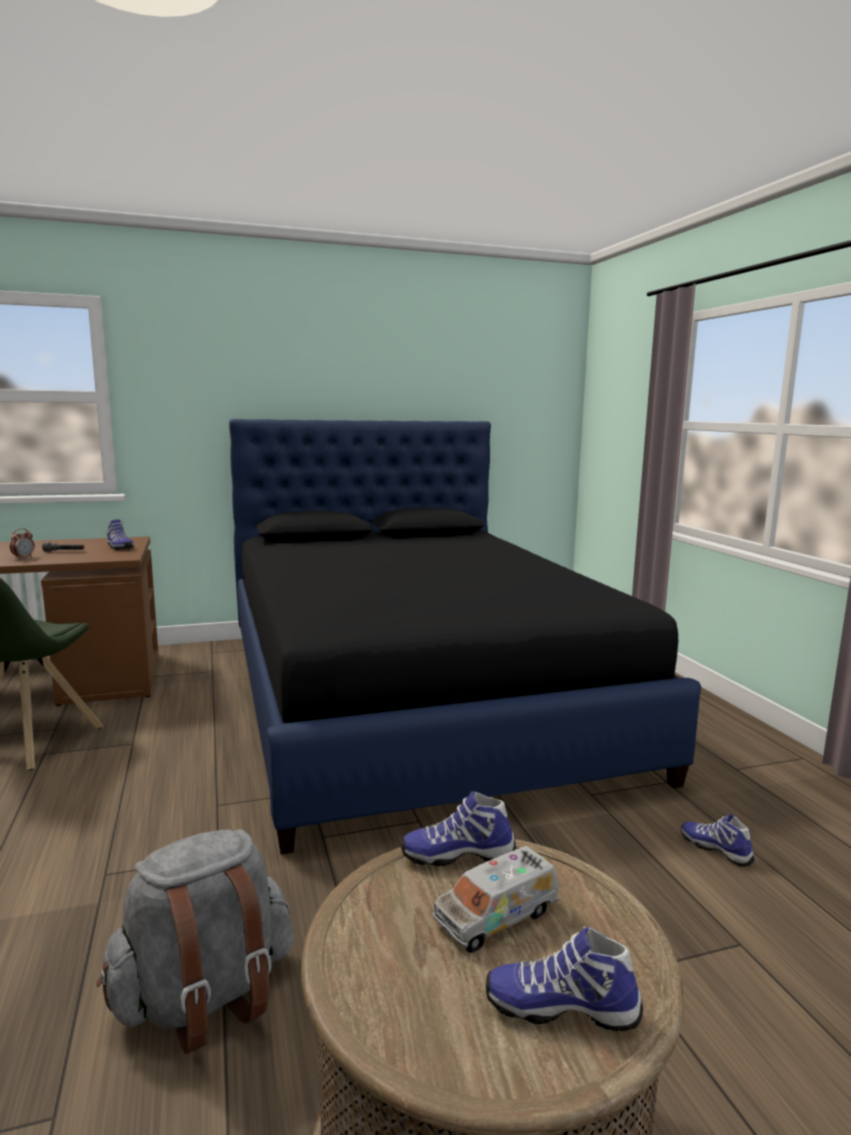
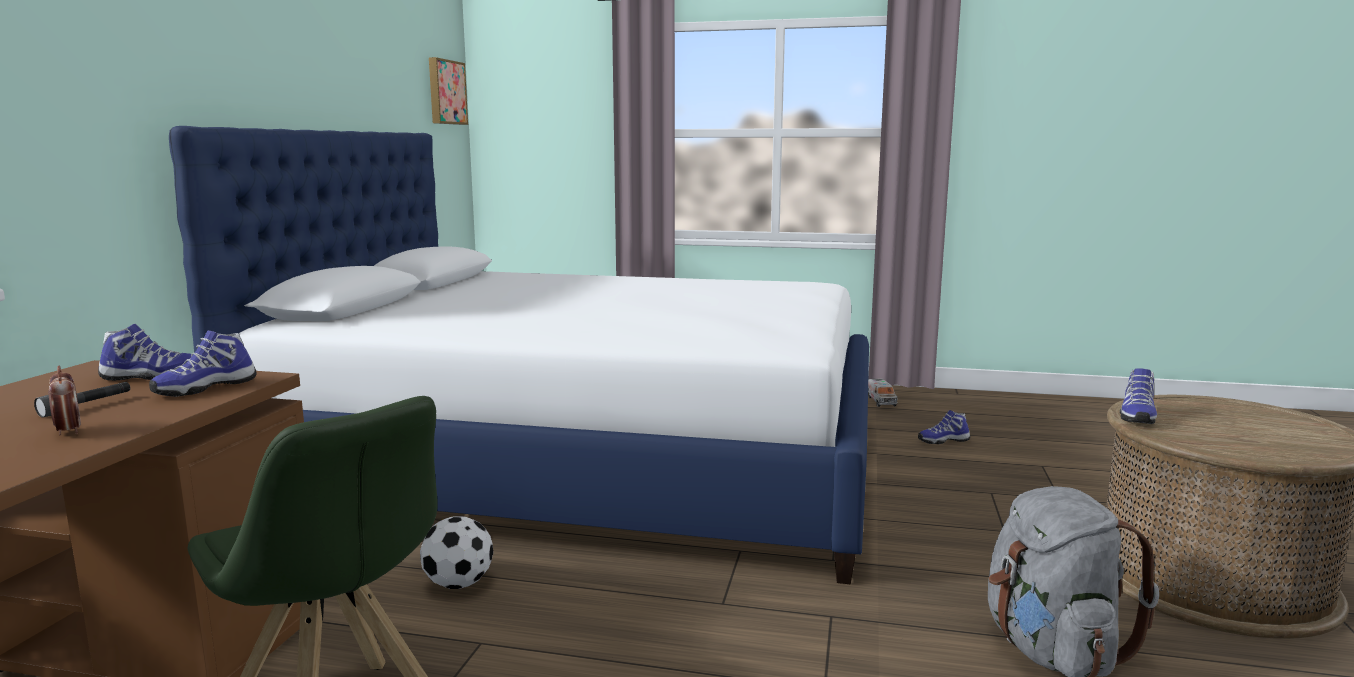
camera: 60 degrees left, 0 degrees up
(199, 716) = (457, 584): none -> football
(413, 697) = (583, 464): black bed -> white bed
(496, 916) = (1206, 420): toy truck -> toy truck (881, 401)
(546, 387) = (445, 92): none -> picture
(561, 1006) = (1287, 422): shoe -> shoe (205, 388)

